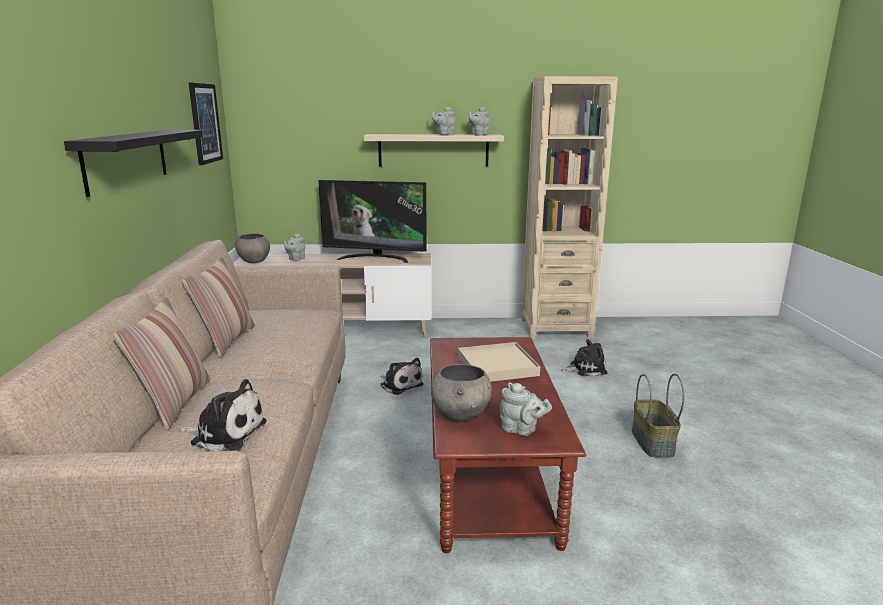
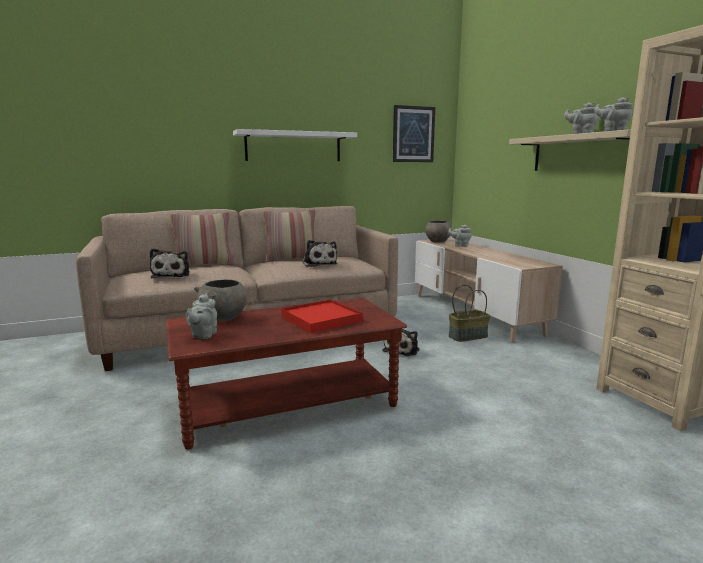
camera: 70 degrees right, 5 degrees down
(127, 159) = (293, 146): black shelf -> white shelf
(375, 258) = (506, 257): television -> none
(497, 366) = (321, 319): beige tray -> red tray
(585, 368) = (561, 433): plush toy -> plush toy (319, 264)
(651, 442) = (405, 494): basket -> basket (468, 336)

